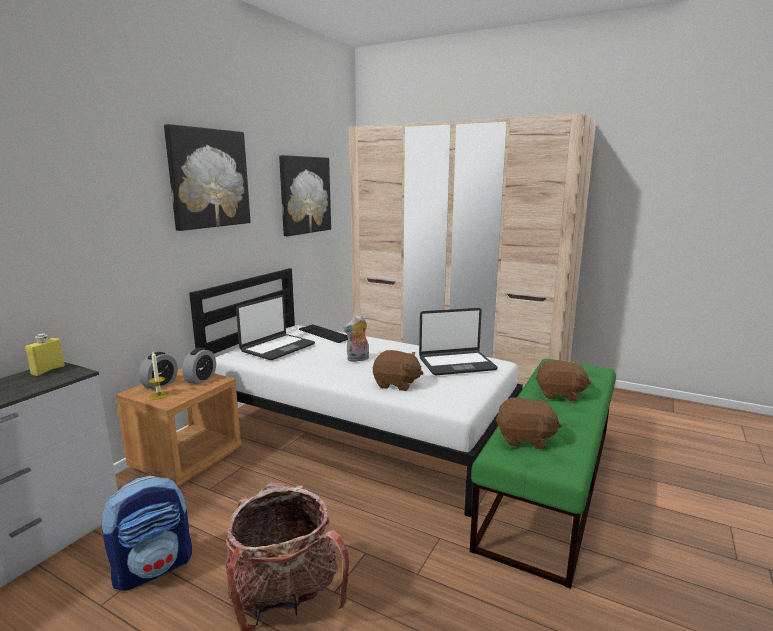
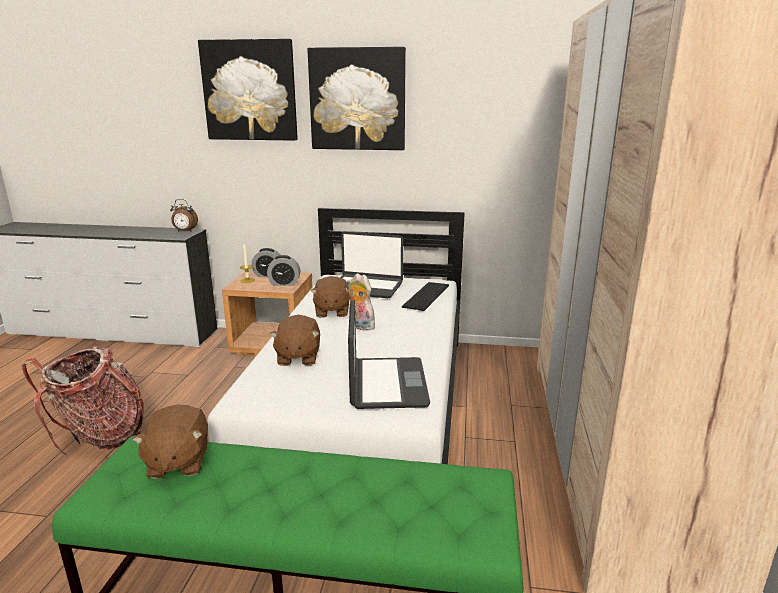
camera: 70 degrees right, 5 degrees up
(48, 370) = (185, 231): yellow bottle -> alarm clock
(154, 567) = (141, 377): backpack -> none
(305, 195) = (516, 123): picture -> picture (250, 91)
(456, 364) = (386, 384): laptop -> laptop turned 150 degrees counterclockwise
(560, 394) = (335, 489): brown plush toy -> brown plush toy (331, 311)

